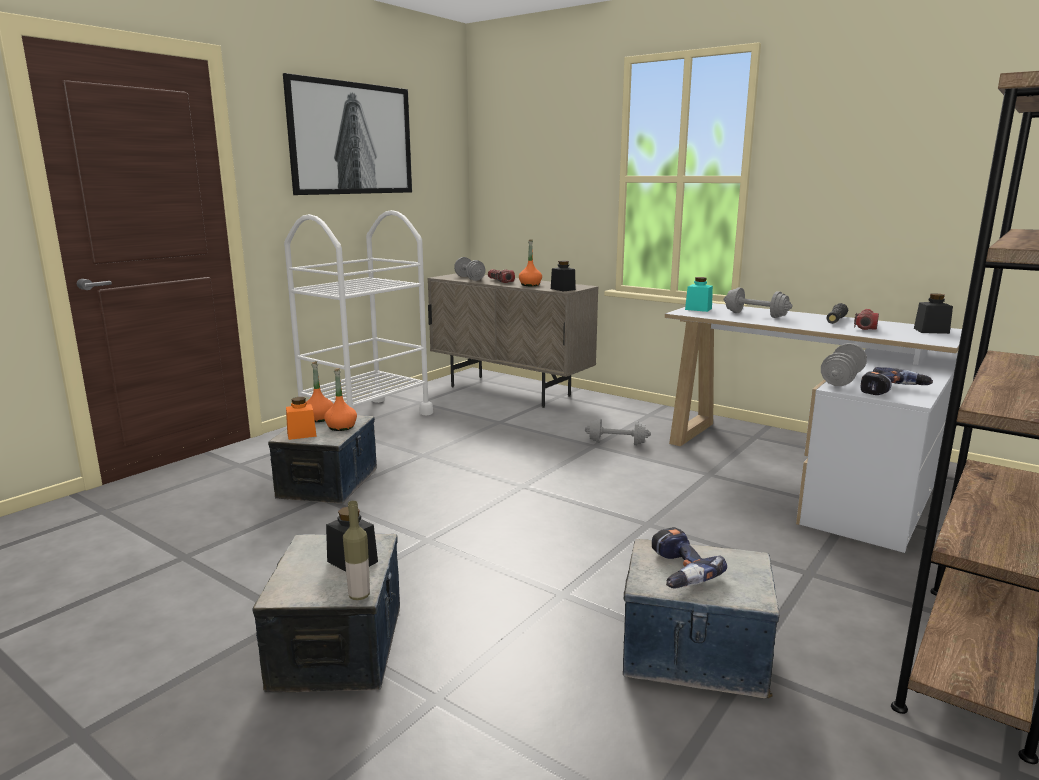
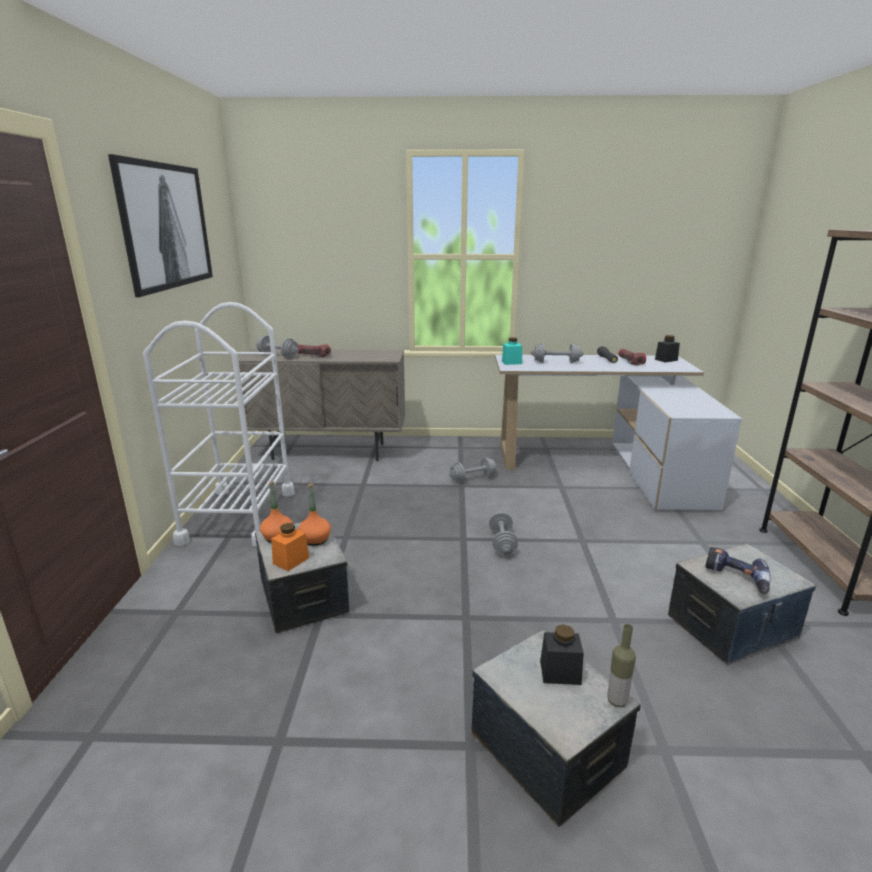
camera: 35 degrees left, 5 degrees up
(530, 285) = (349, 356): orange bottle -> none
(563, 289) = (386, 357): black jar -> none
(842, 379) = (667, 406): grey dumbbell -> grey dumbbell (502, 543)
(892, 391) = (705, 410): power drill -> none

